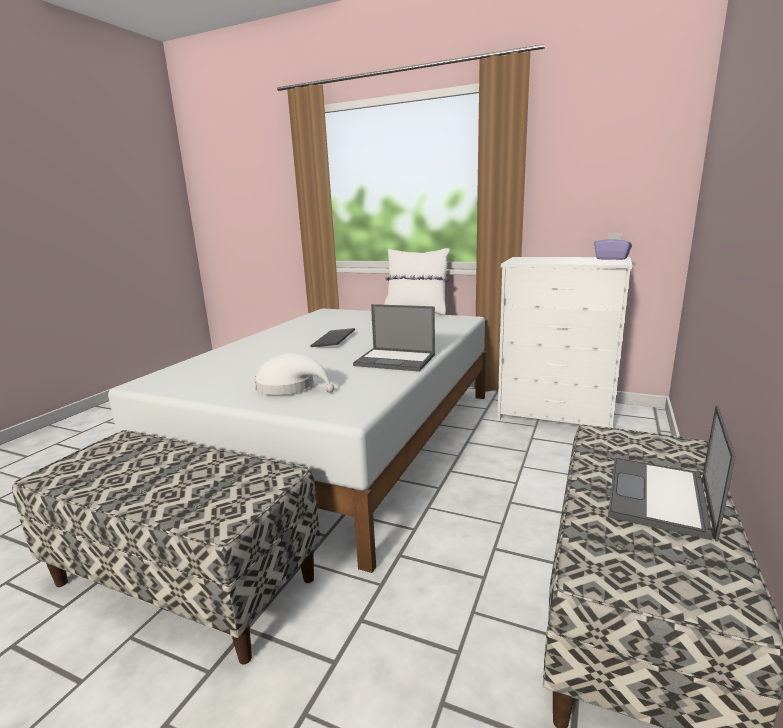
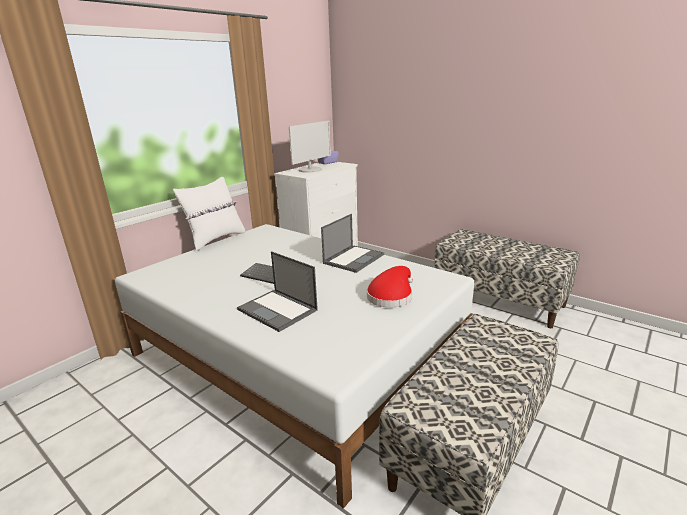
camera: 75 degrees left, 5 degrees up
(290, 387) = (391, 296): white hat -> red hat
(550, 260) = (310, 170): none -> monitor
(660, 497) = (505, 246): laptop -> laptop (278, 310)

